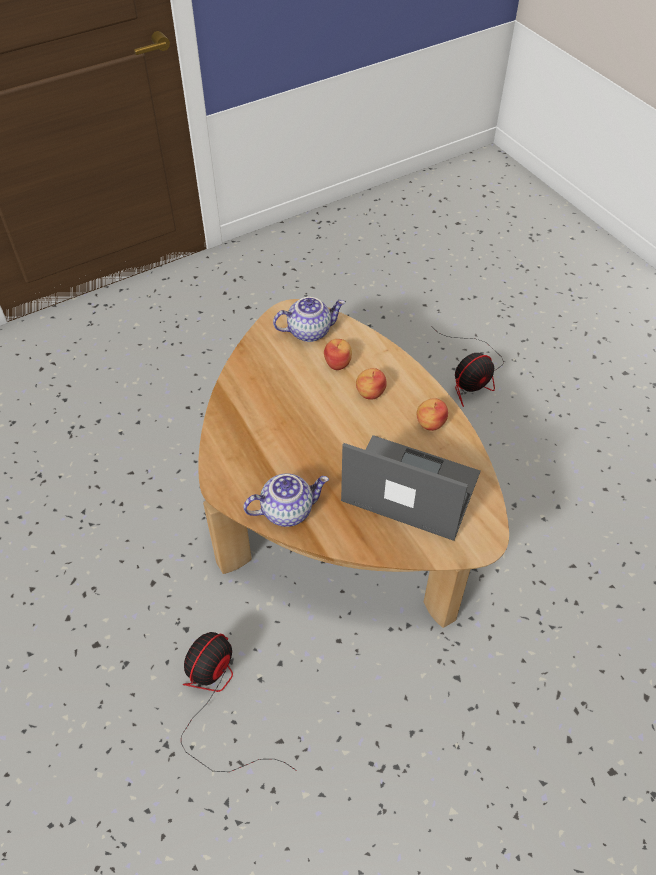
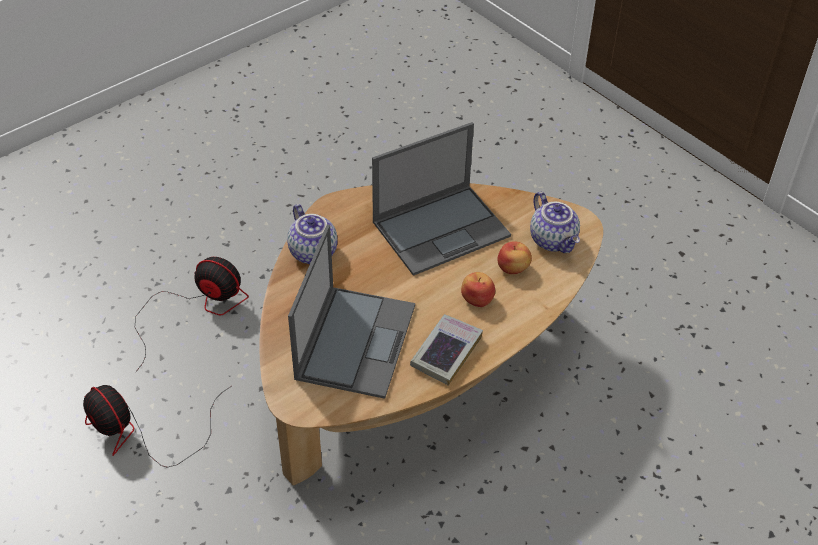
camera: 80 degrees right, 5 degrees down
(276, 404) = (442, 228): none -> laptop
(430, 423) = (446, 353): apple -> book
(471, 376) = (652, 487): fan -> fan (141, 433)

